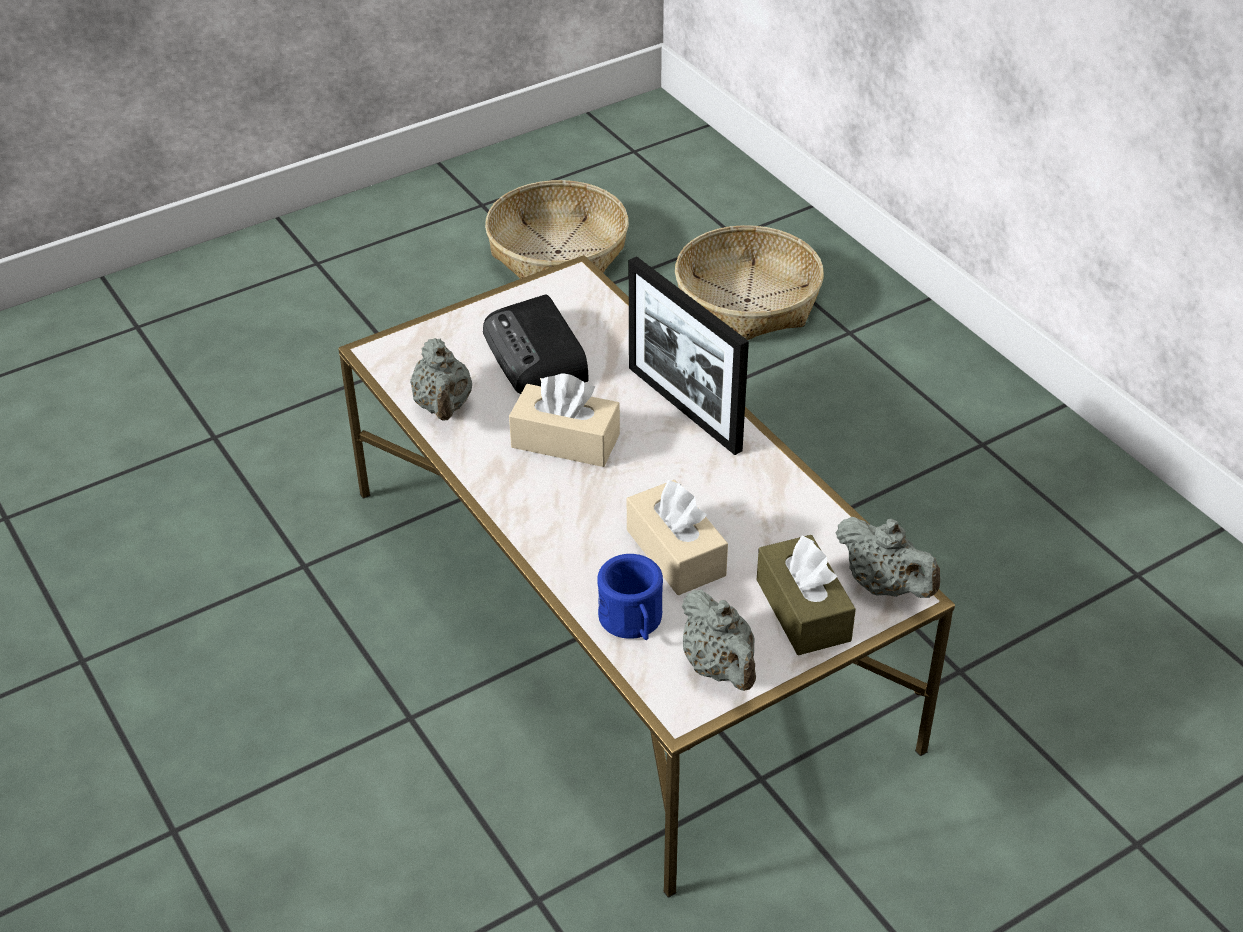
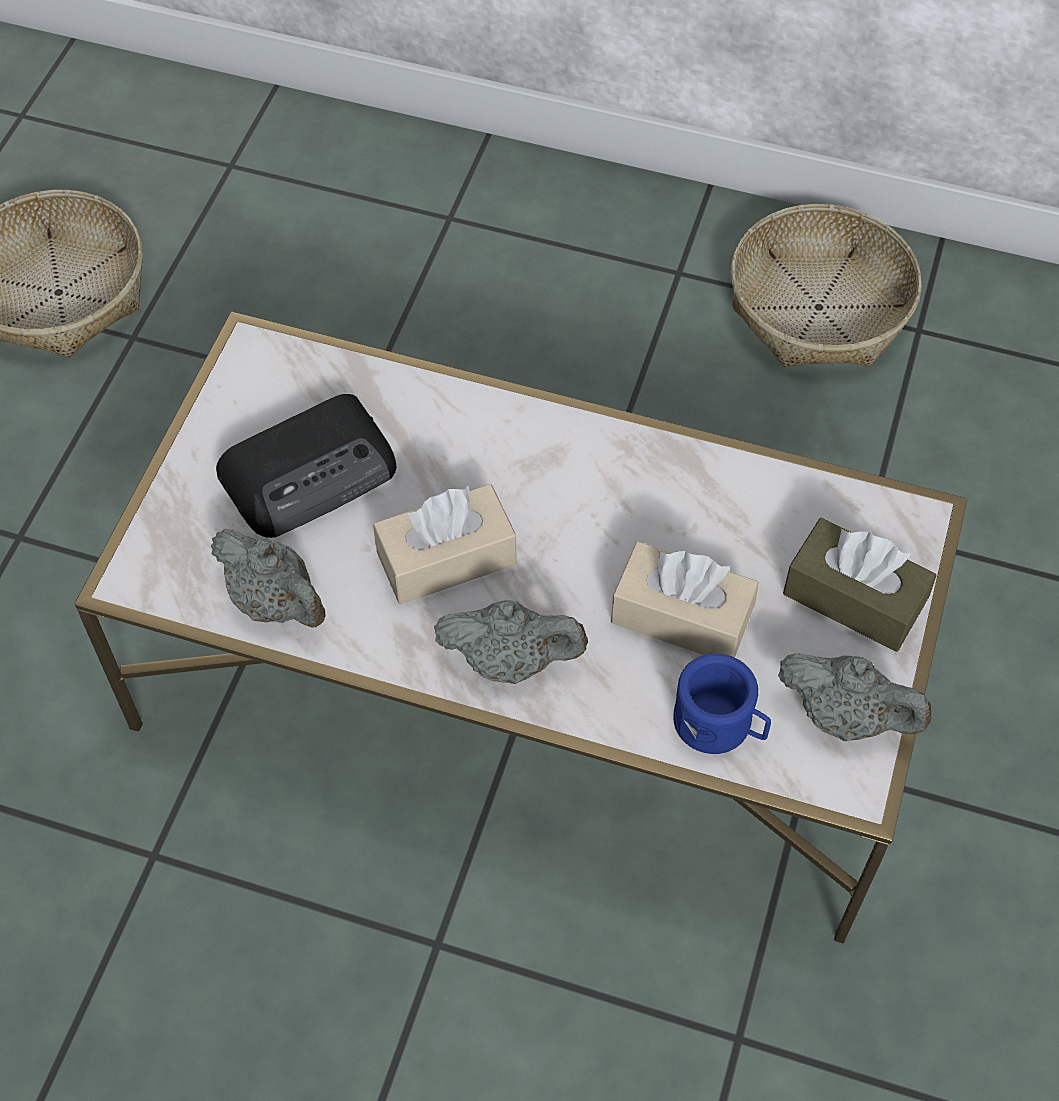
camera: 40 degrees left, 15 degrees up
(537, 356) = (312, 473): radio -> radio turned 60 degrees counterclockwise
(684, 408) = (524, 440): picture frame -> none
(747, 300) = (316, 238): basket -> basket (818, 307)
(884, 586) = (895, 521): grey teapot -> grey teapot (511, 660)

